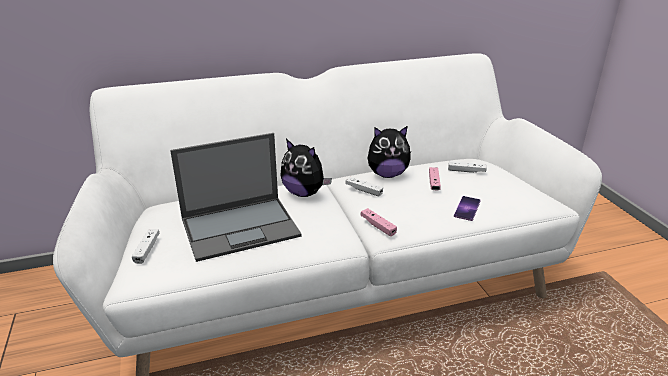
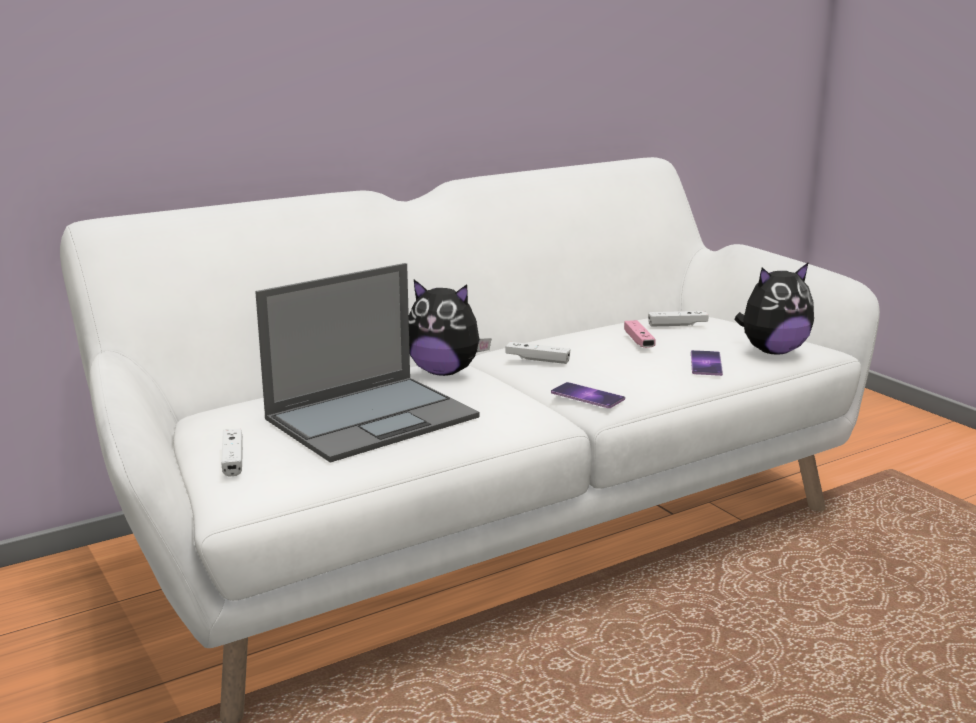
camera: 15 degrees left, 10 degrees down
(378, 226) = (587, 396): pink game controller -> phone
(387, 174) = (560, 339): plush toy -> plush toy (772, 351)

